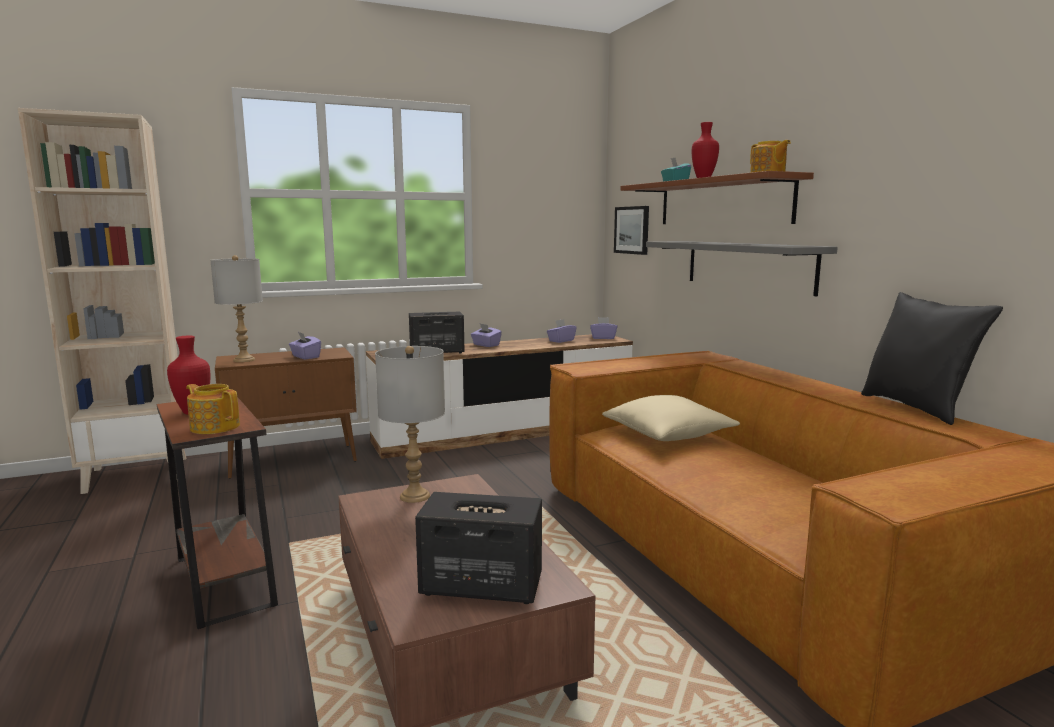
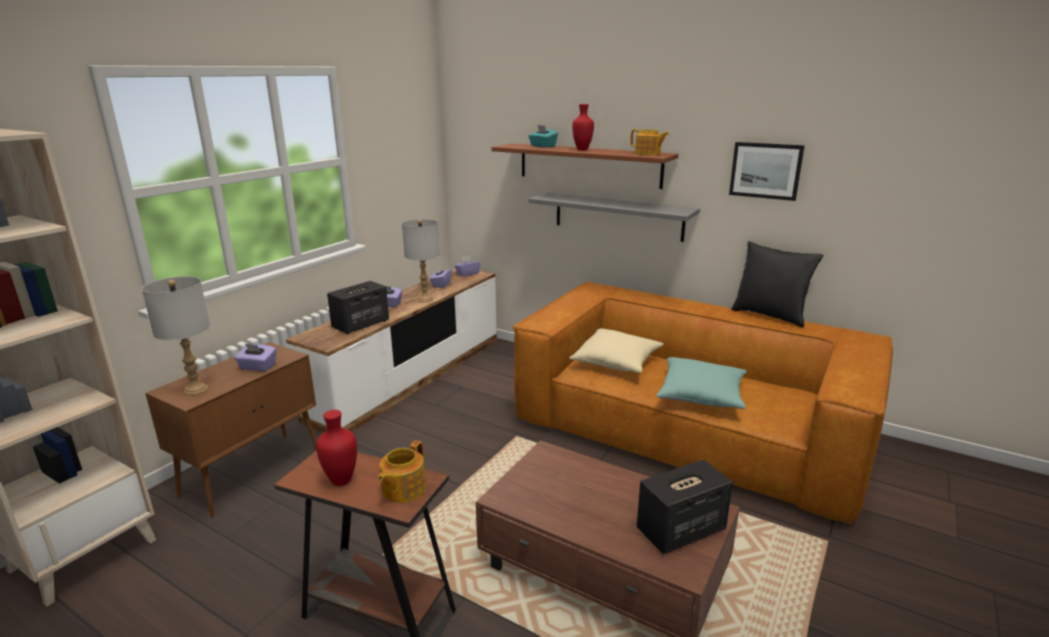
camera: 35 degrees left, 10 degrees up
(215, 427) = (403, 489): teapot -> teapot turned 60 degrees counterclockwise
(415, 496) = (532, 478): grey table lamp -> grey table lamp (425, 299)
(632, 230) = (482, 177): picture -> picture (765, 170)
(727, 483) = (701, 395): none -> turquoise pillow

